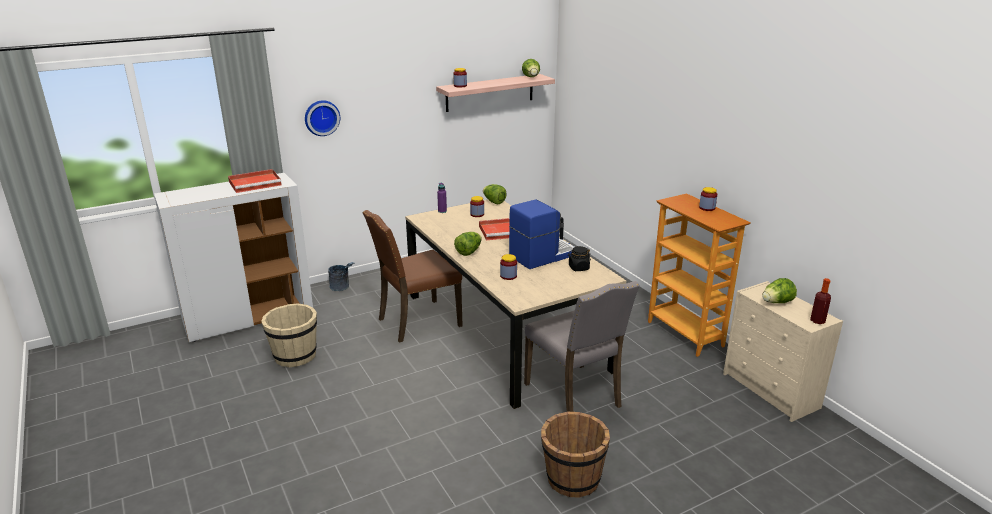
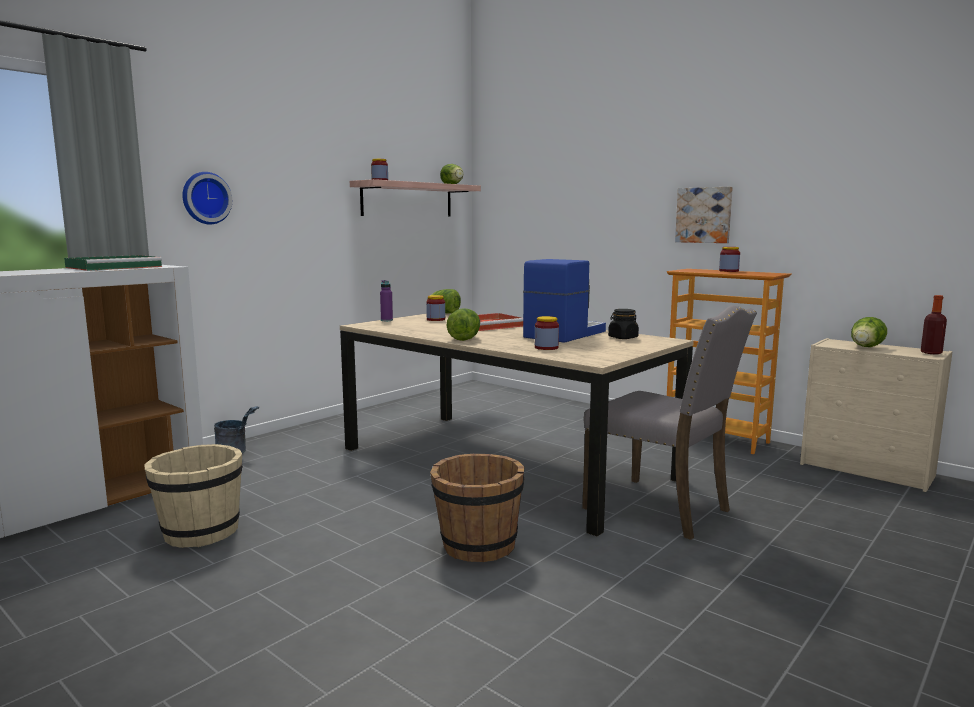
camera: 20 degrees left, 15 degrees down
(256, 183) = (116, 267): red tray -> green tray
(417, 322) = (375, 470): brown chair -> none
(572, 479) = (766, 599): brown bucket -> brown bucket (477, 546)
(703, 152) = (704, 215): none -> picture

